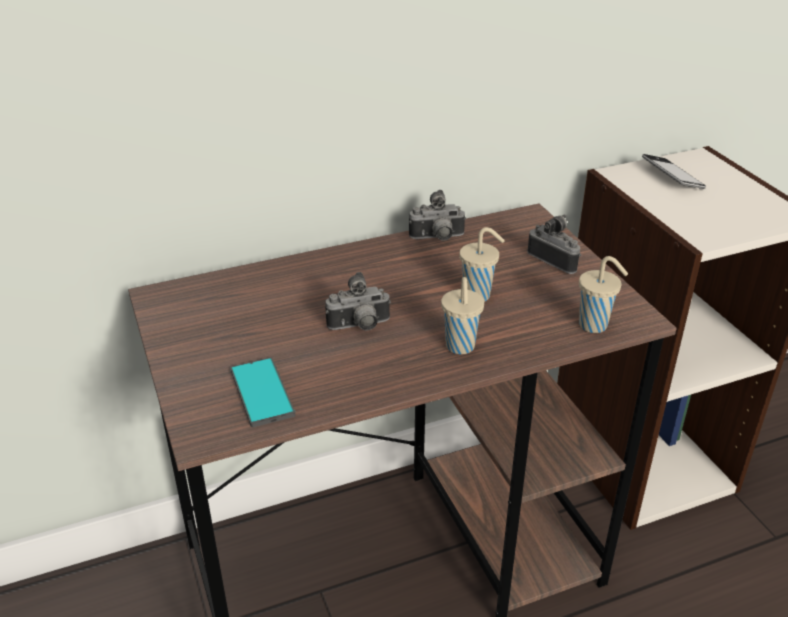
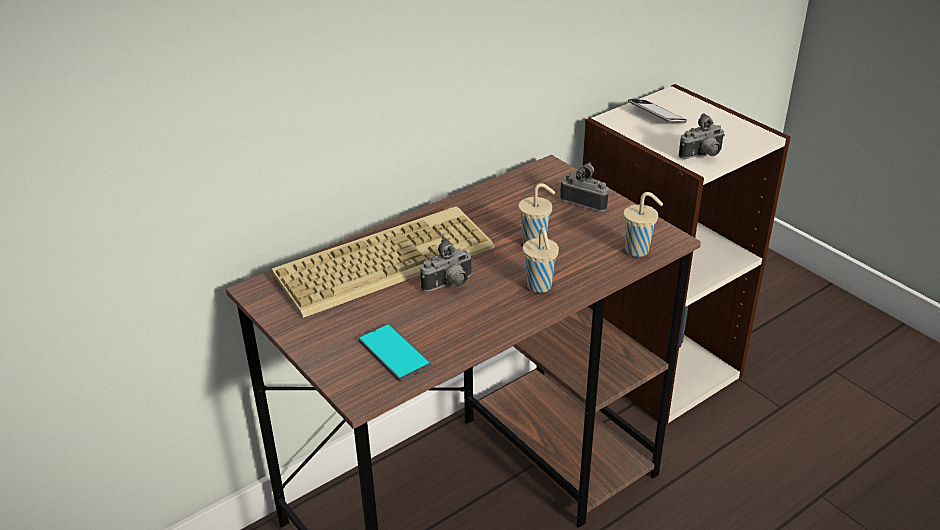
camera: 15 degrees left, 0 degrees up
(304, 287) = (385, 260): none -> keyboard
(437, 238) = (479, 199): camera -> camera (702, 156)

